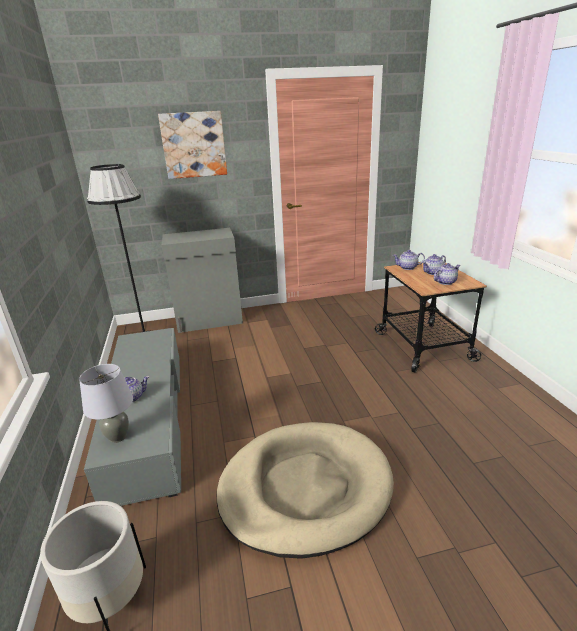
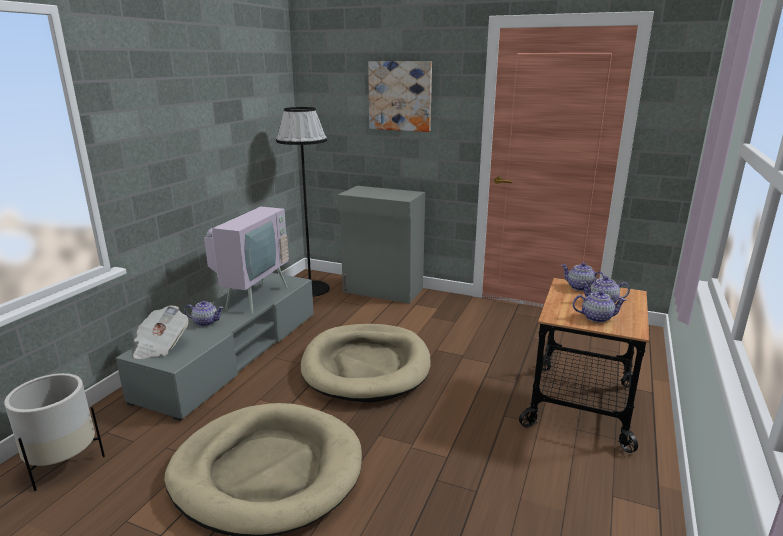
camera: 35 degrees right, 5 degrees down
(118, 436) = (160, 346): grey table lamp -> newspaper
(142, 360) = (252, 297): none -> television
(272, 379) = (366, 366): none -> beige dog bed

